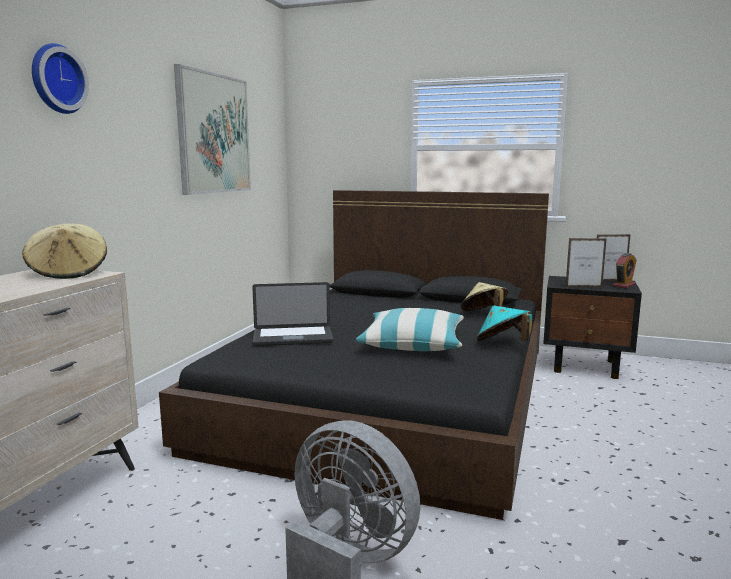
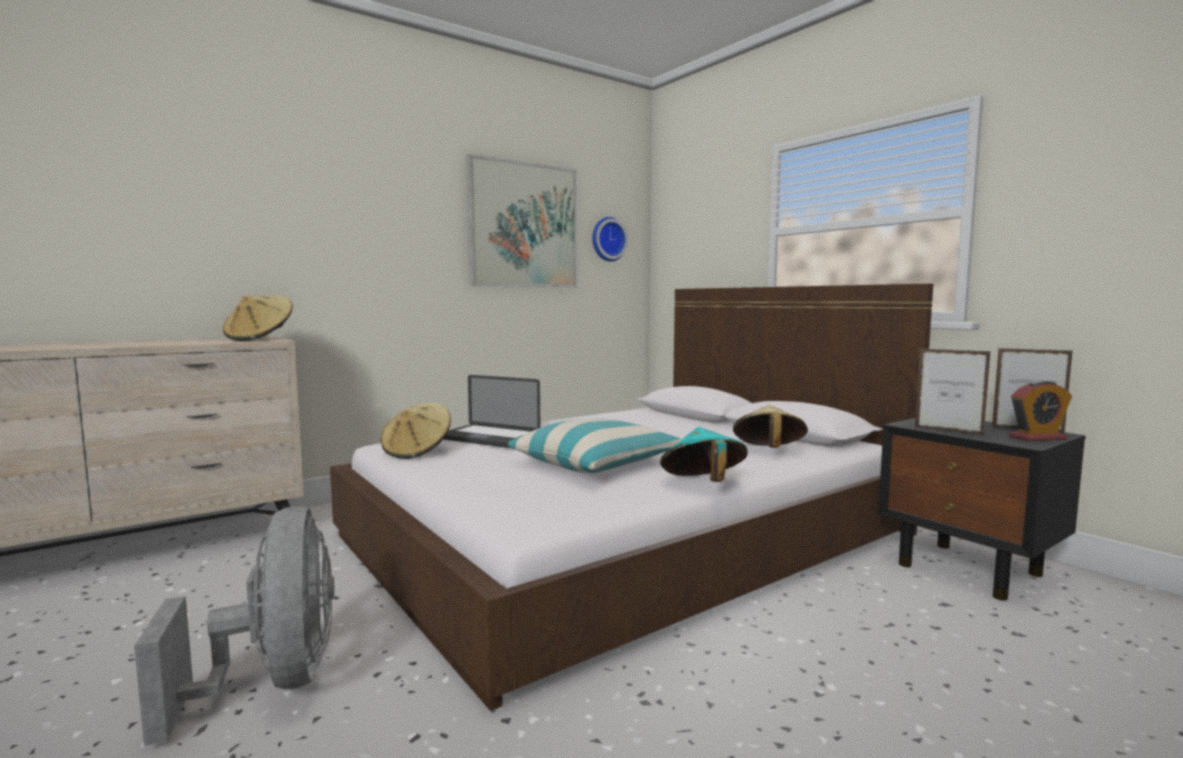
camera: 35 degrees right, 5 degrees down
(56, 79) = (308, 171): wall clock -> wall clock (607, 239)
(263, 360) = (417, 451): none -> beige hat
(393, 393) = (627, 534): black bed -> white bed

